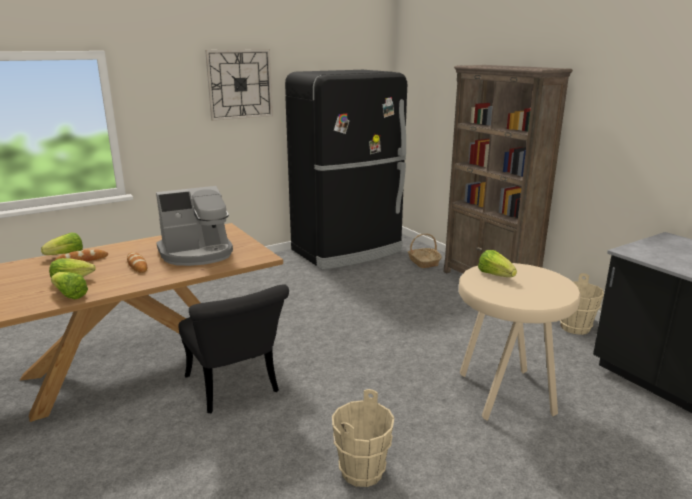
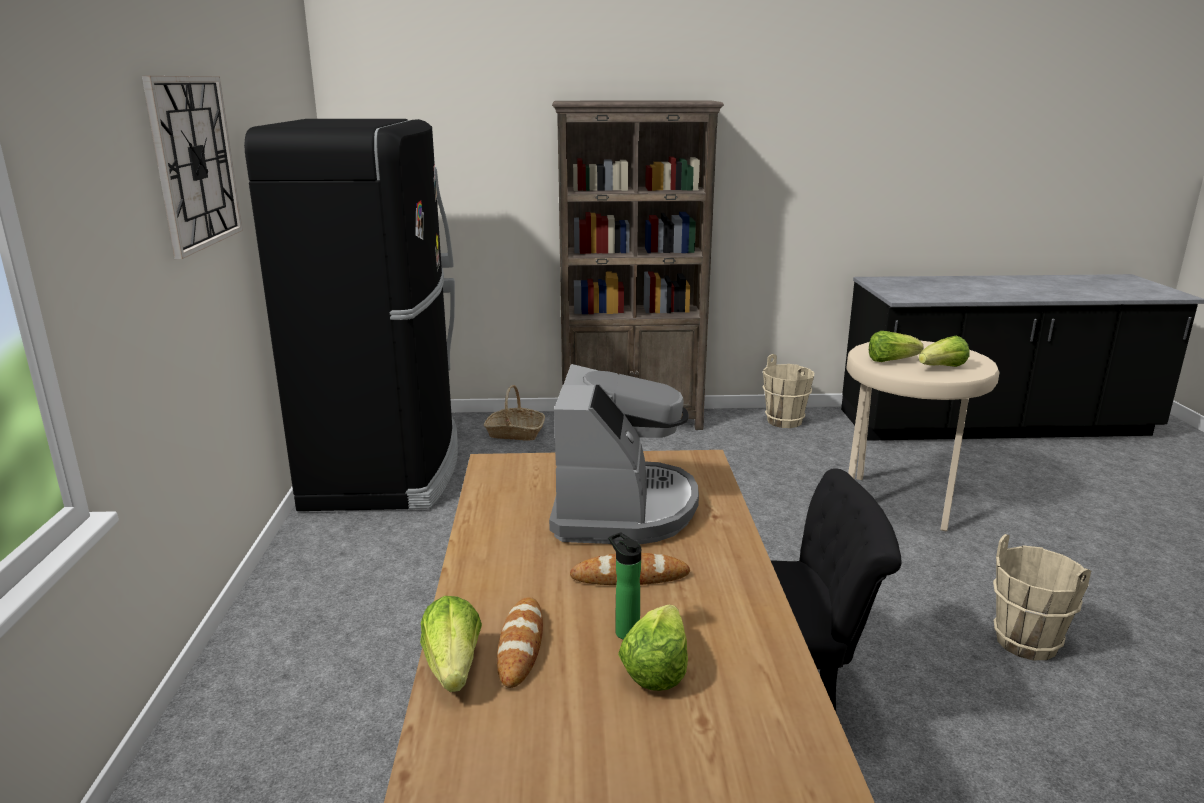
camera: 60 degrees left, 0 degrees up
(69, 295) = (759, 678): lettuce -> lettuce (943, 368)
(96, 271) = (624, 631): none -> bottle

